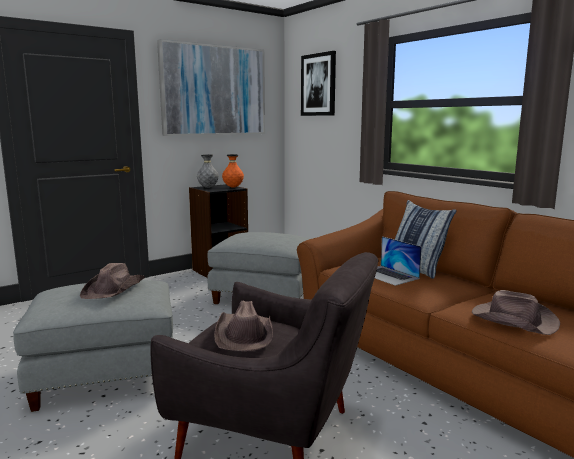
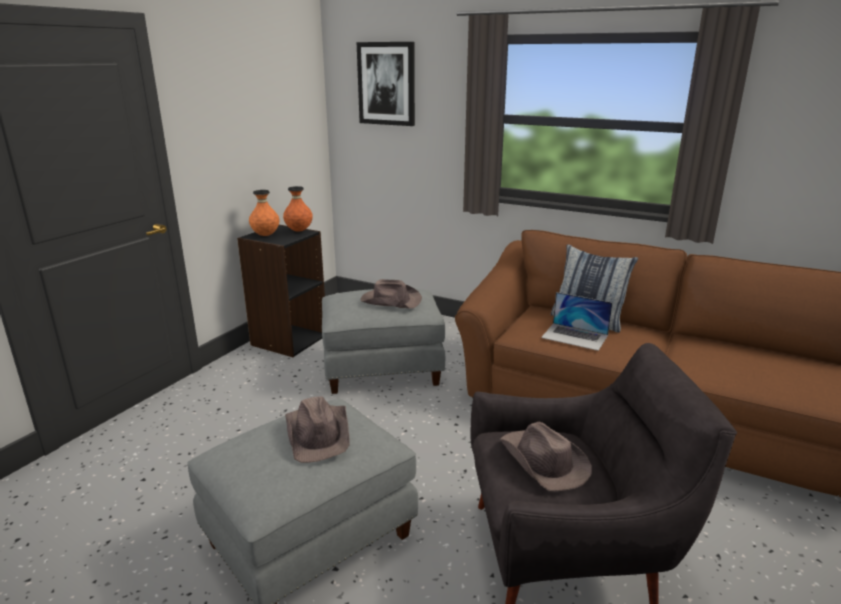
camera: 25 degrees left, 10 degrees up
(208, 187) = (265, 235): grey vase -> orange vase
(213, 91) = (250, 96): picture -> none
(513, 319) = (738, 374): brown hat -> brown hat (390, 300)

